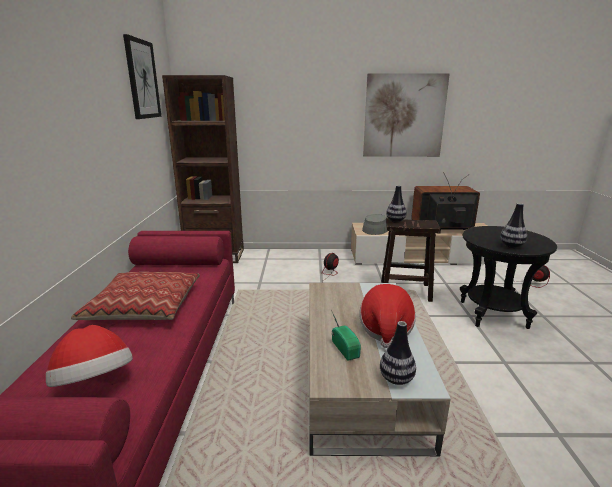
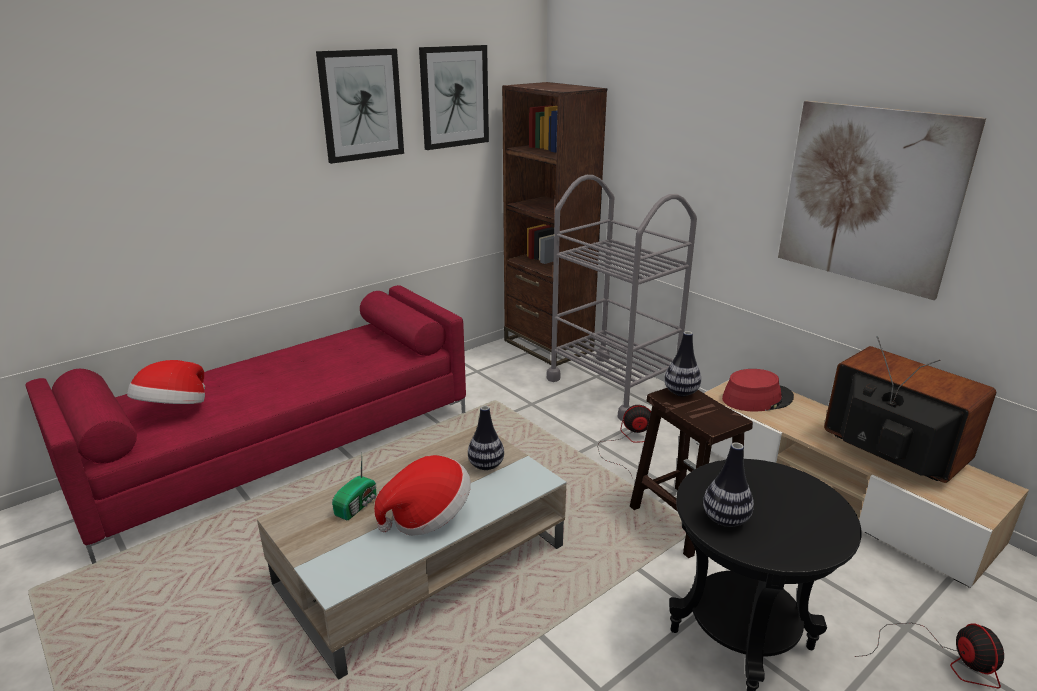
camera: 50 degrees right, 5 degrees up
(102, 75) = (361, 105): none -> picture
(144, 306) = (297, 367): pillow -> none
(282, 259) = (613, 386): none -> grey cart
(375, 229) = (757, 398): grey hat -> red hat
(396, 379) = (328, 559): vase -> vase (486, 465)

